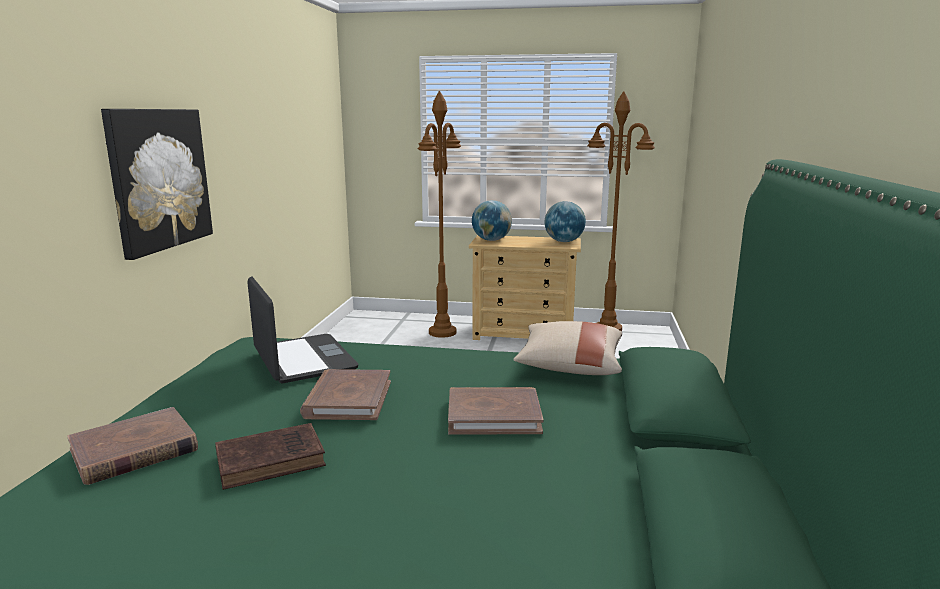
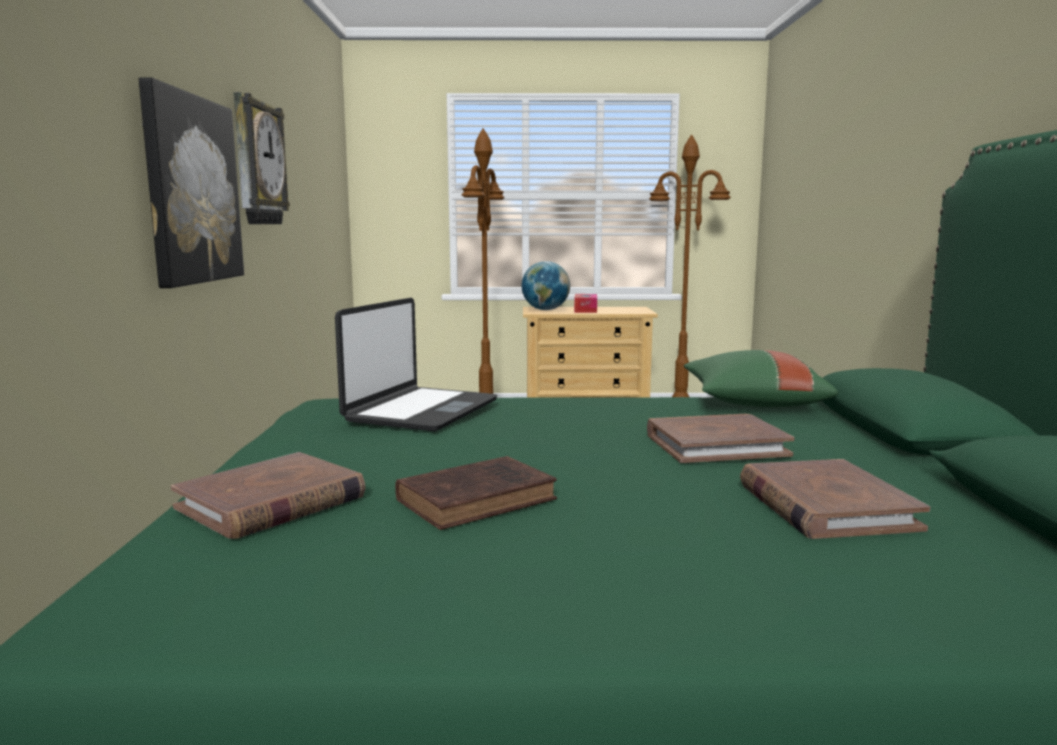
camera: 10 degrees left, 5 degrees down
(232, 141) = (257, 163): none -> wall clock
(303, 360) = (421, 411): laptop -> laptop turned 60 degrees clockwise
(348, 399) = (520, 440): brown book -> brown book (825, 506)
(524, 241) = (585, 310): none -> tissue box
(564, 241) = (631, 309): globe -> none
(569, 366) = (752, 403): beige pillow -> green pillow

